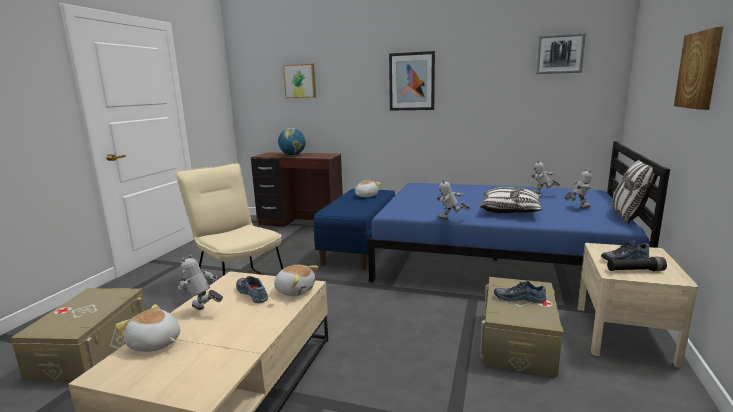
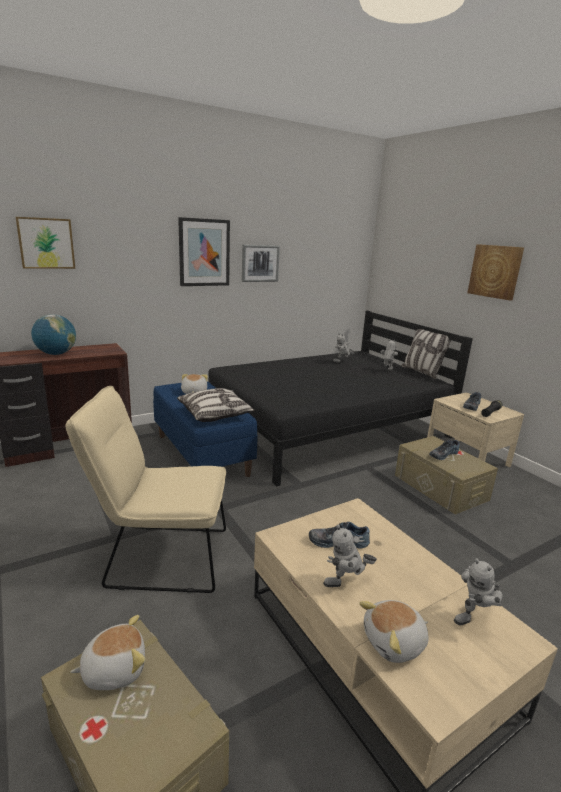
camera: 50 degrees left, 5 degrees up
(295, 290) = (360, 518): plush toy -> plush toy (114, 669)
(450, 220) = (344, 403): toy robot -> toy robot (475, 618)
(497, 260) = (327, 428): blue bed -> black bed
(510, 211) = (359, 383): pillow -> pillow (215, 414)
(559, 54) = (330, 235): picture -> picture (260, 263)

